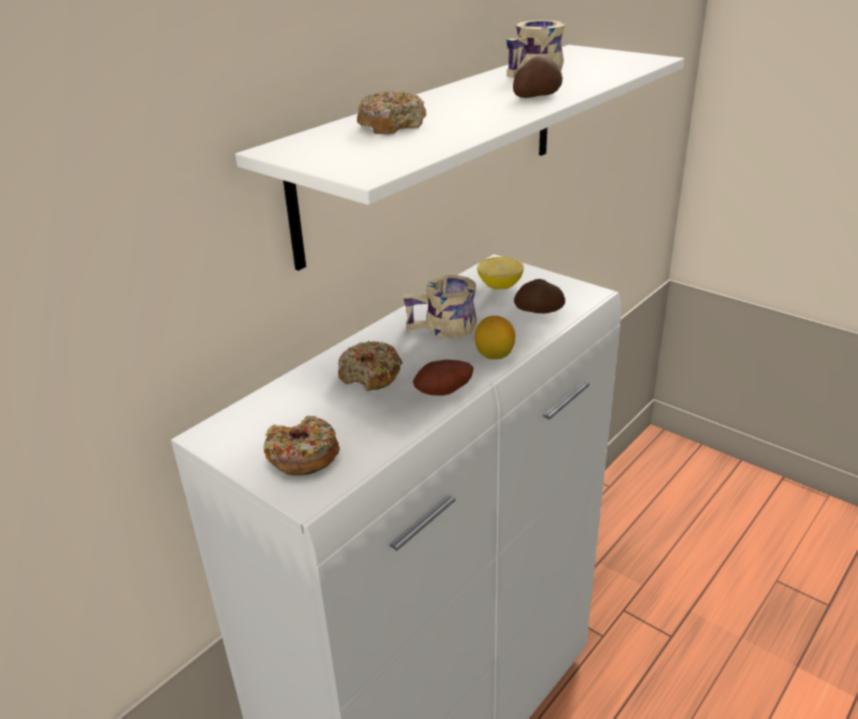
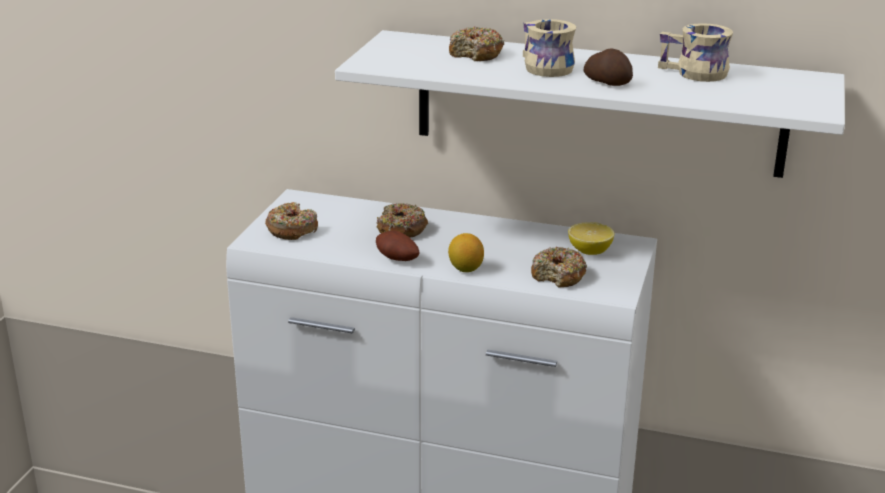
camera: 65 degrees right, 5 degrees down
(443, 329) = (491, 242): beige mug -> beige mug (541, 67)
(539, 311) = (558, 276): potato -> donut

